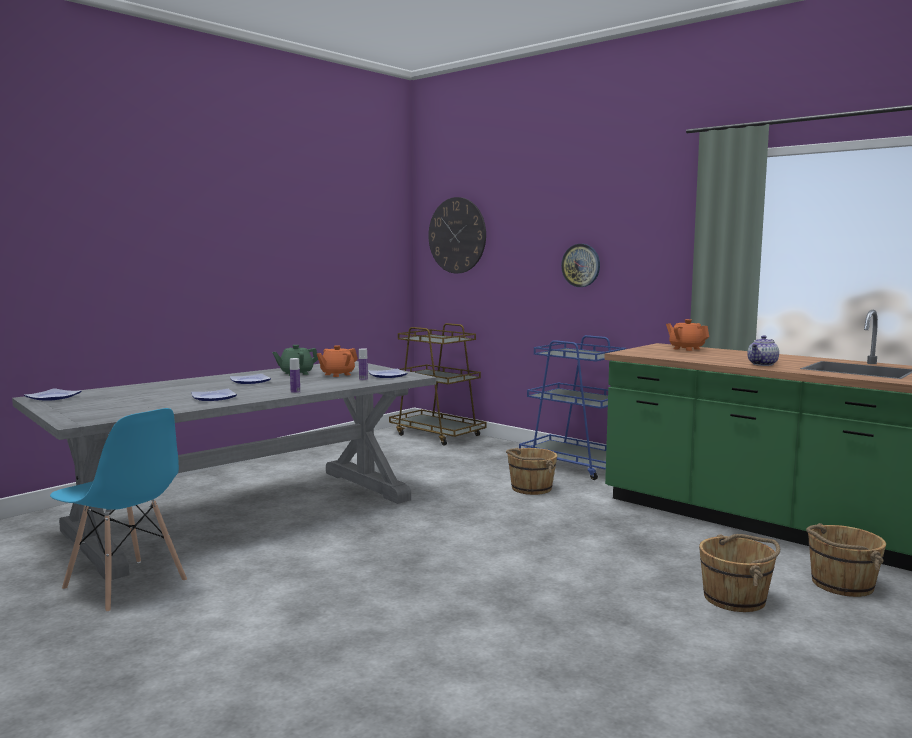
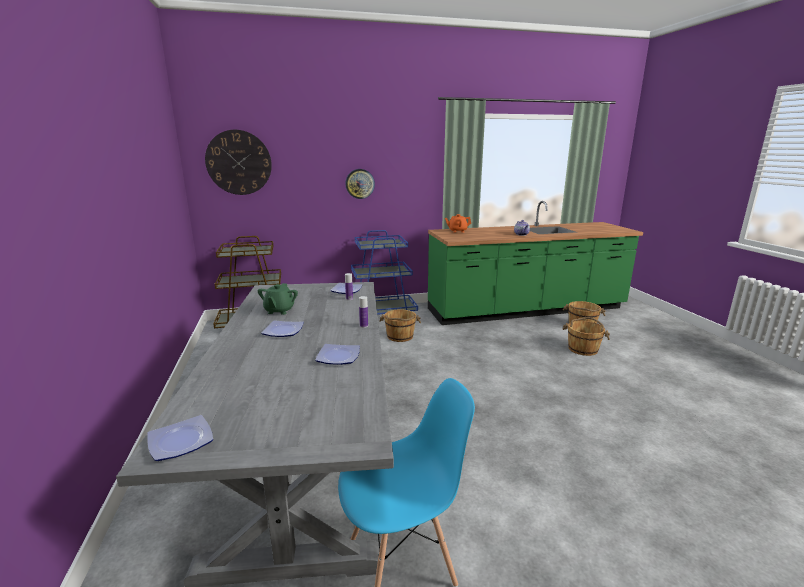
camera: 55 degrees left, 10 degrees up
(337, 374) = (312, 301): orange teapot -> none

